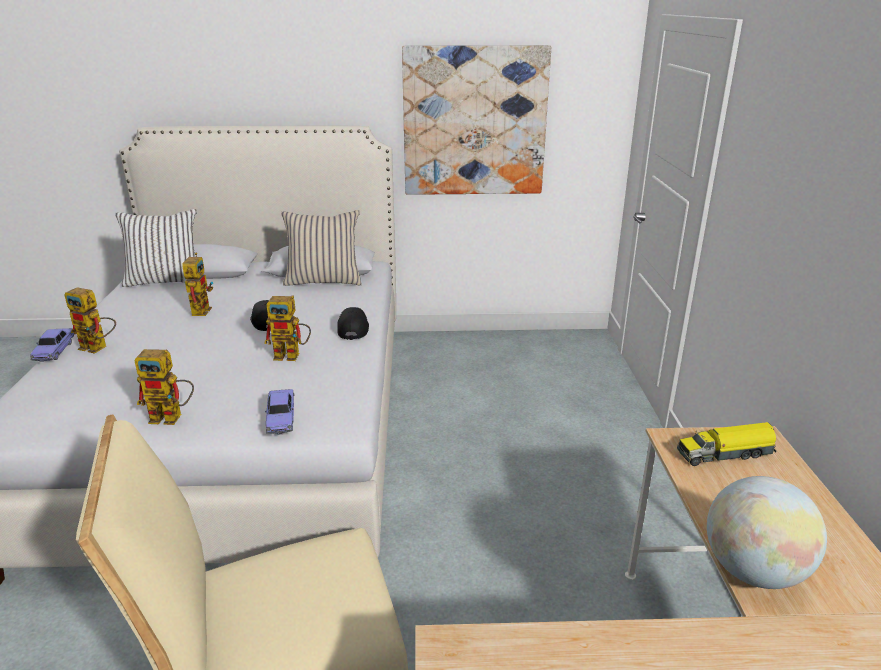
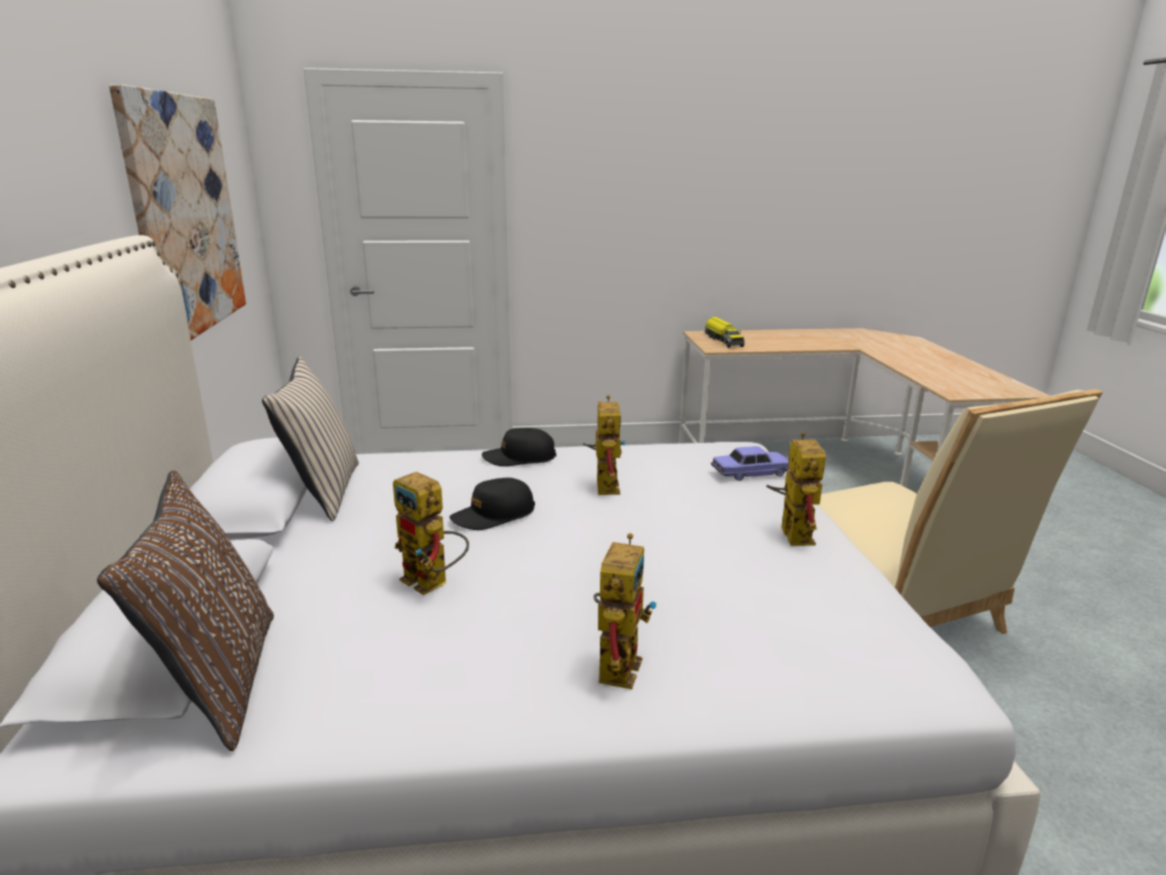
camera: 95 degrees left, 5 degrees down
(55, 351) = (642, 727): toy car -> none
(165, 281) = (218, 680): white pillow -> brown pillow
(201, 309) = (433, 583): toy robot -> toy robot turned 135 degrees counterclockwise
(753, 571) = (826, 345): globe -> none

